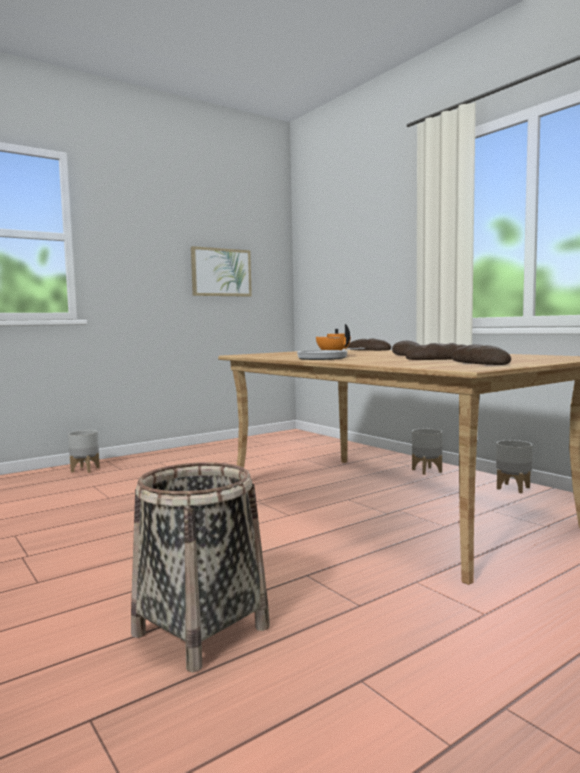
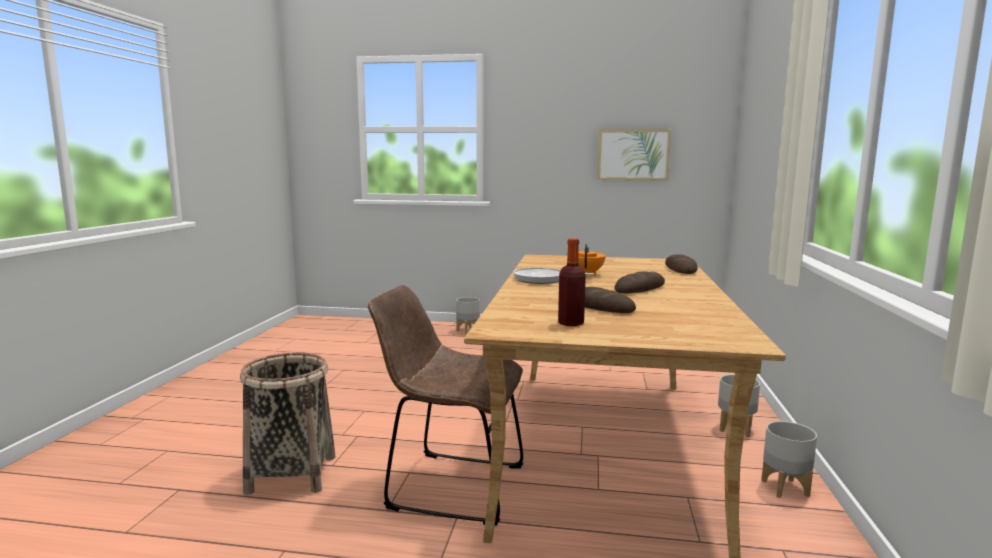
camera: 45 degrees right, 5 degrees up
(360, 568) = (449, 486): none -> brown chair
(479, 363) = (570, 323): bread -> bottle

